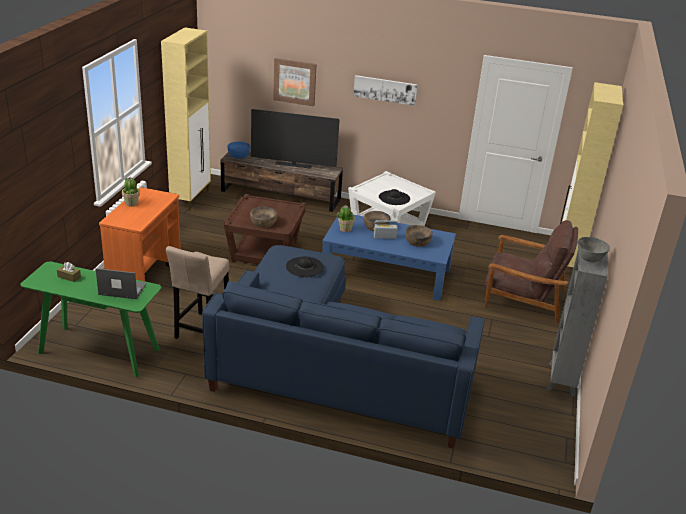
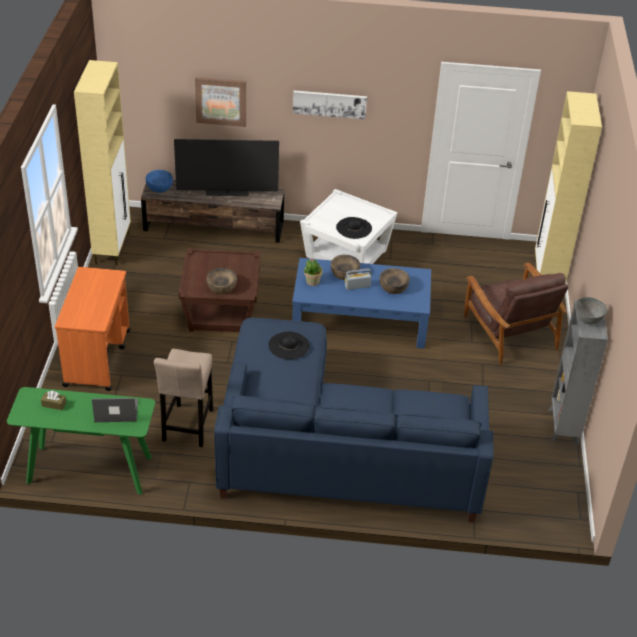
camera: 10 degrees left, 10 degrees up
(131, 203) = (79, 292): potted plant -> none
(522, 298) = (509, 332): brown armchair -> brown armchair turned 60 degrees clockwise

